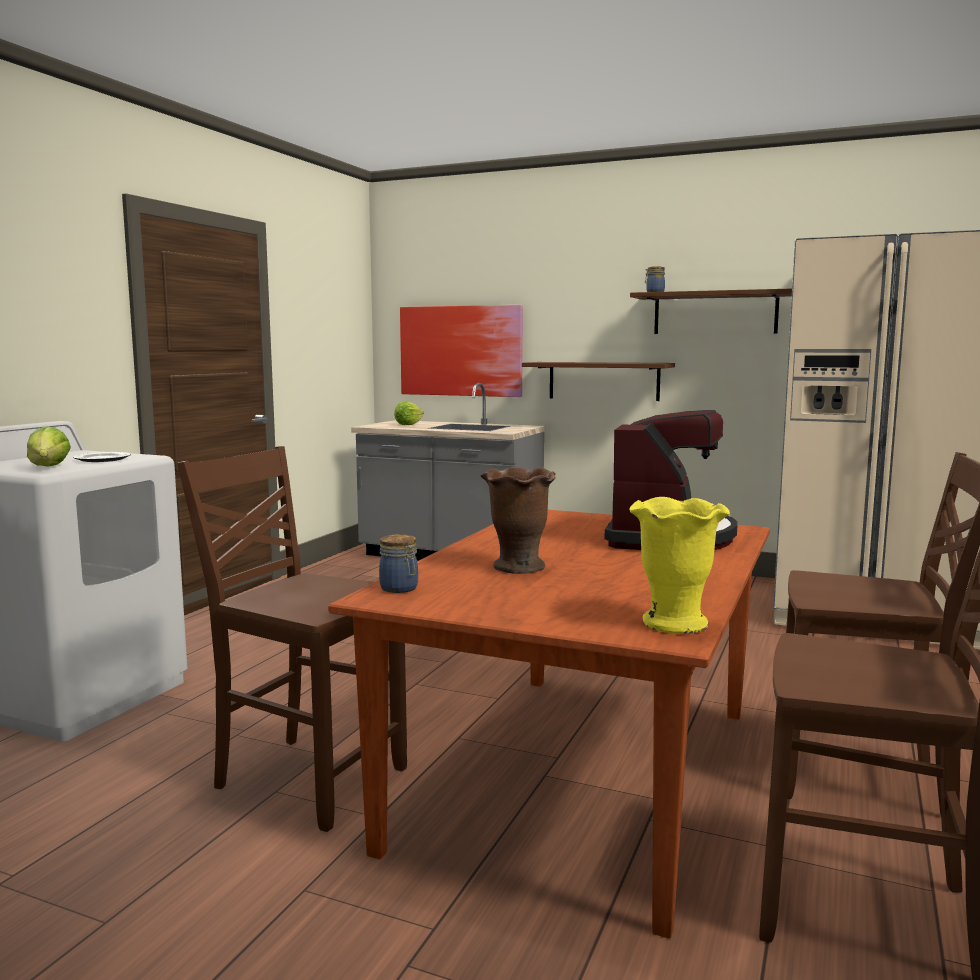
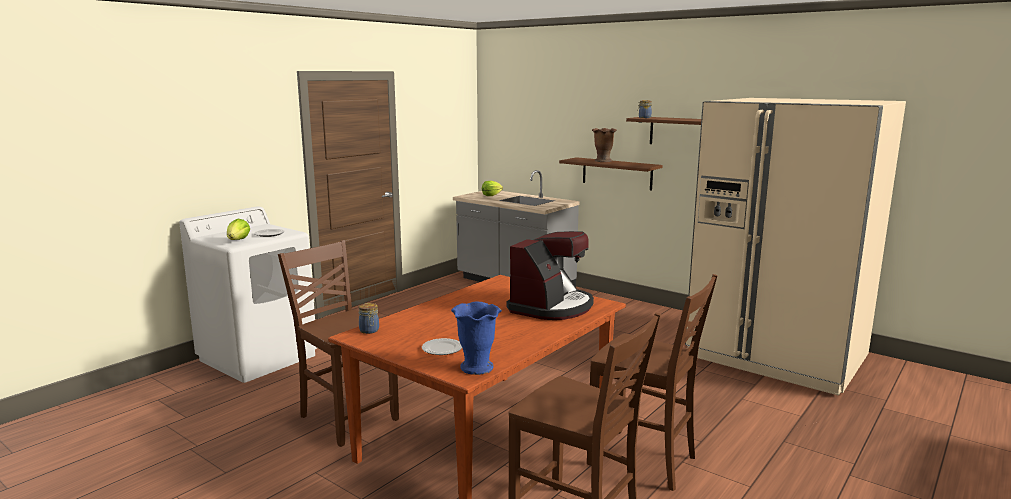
camera: 15 degrees right, 5 degrees up
(461, 351) = (529, 146): picture -> none
(518, 567) = (443, 321): brown vase -> brown vase (603, 161)
(572, 603) = (442, 349): none -> plate
(675, 623) = (477, 367): yellow vase -> blue vase

